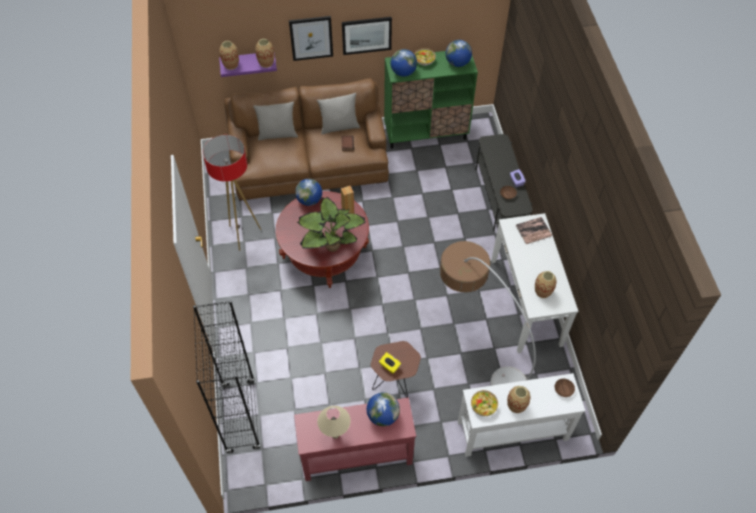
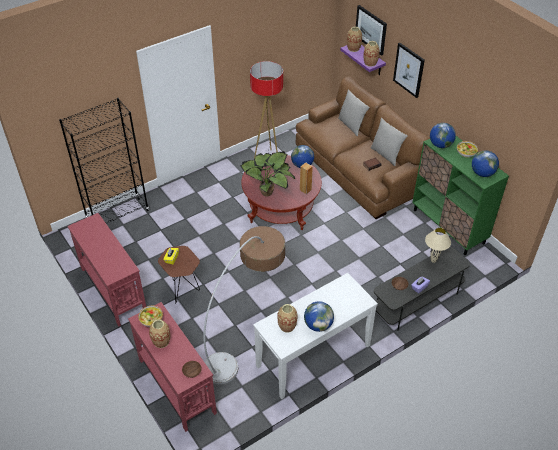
camera: 65 degrees right, 10 degrees down
(335, 436) = (89, 240): beige table lamp -> beige table lamp (433, 261)
(366, 35) = (442, 98): picture -> picture (371, 29)
(383, 416) = (116, 260): globe -> globe (318, 325)
(512, 430) = (176, 385): white console table -> red console table
(533, 231) = (351, 300): book -> none

